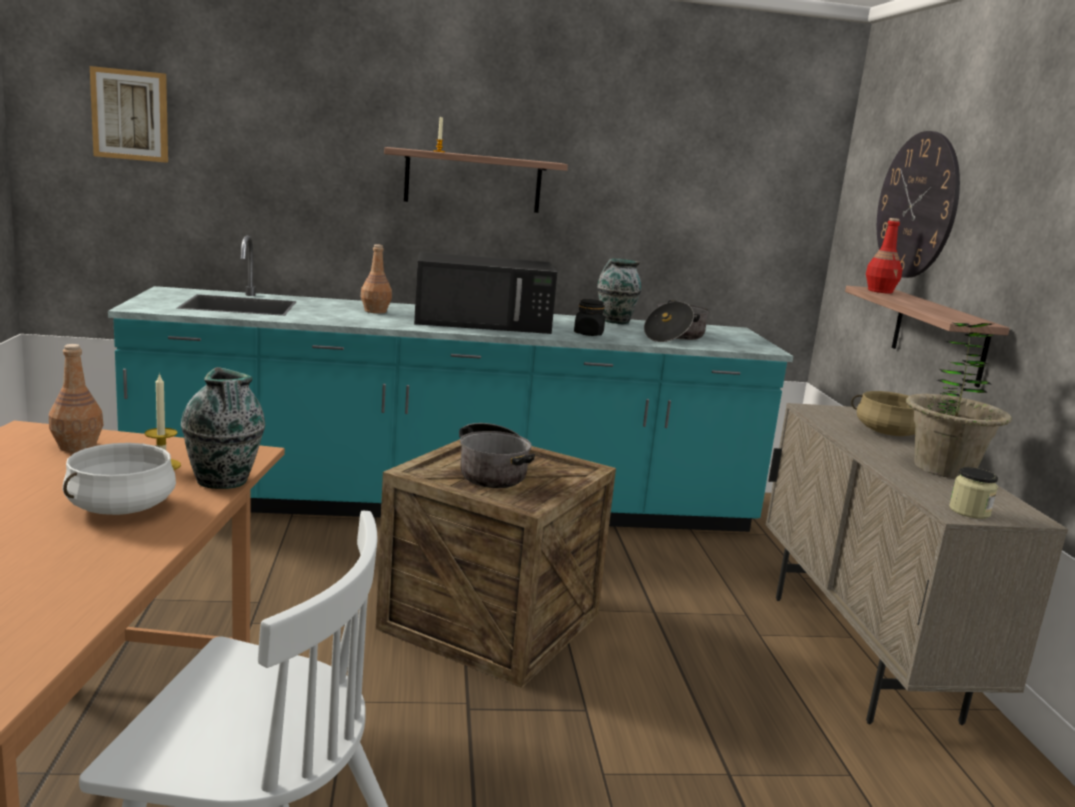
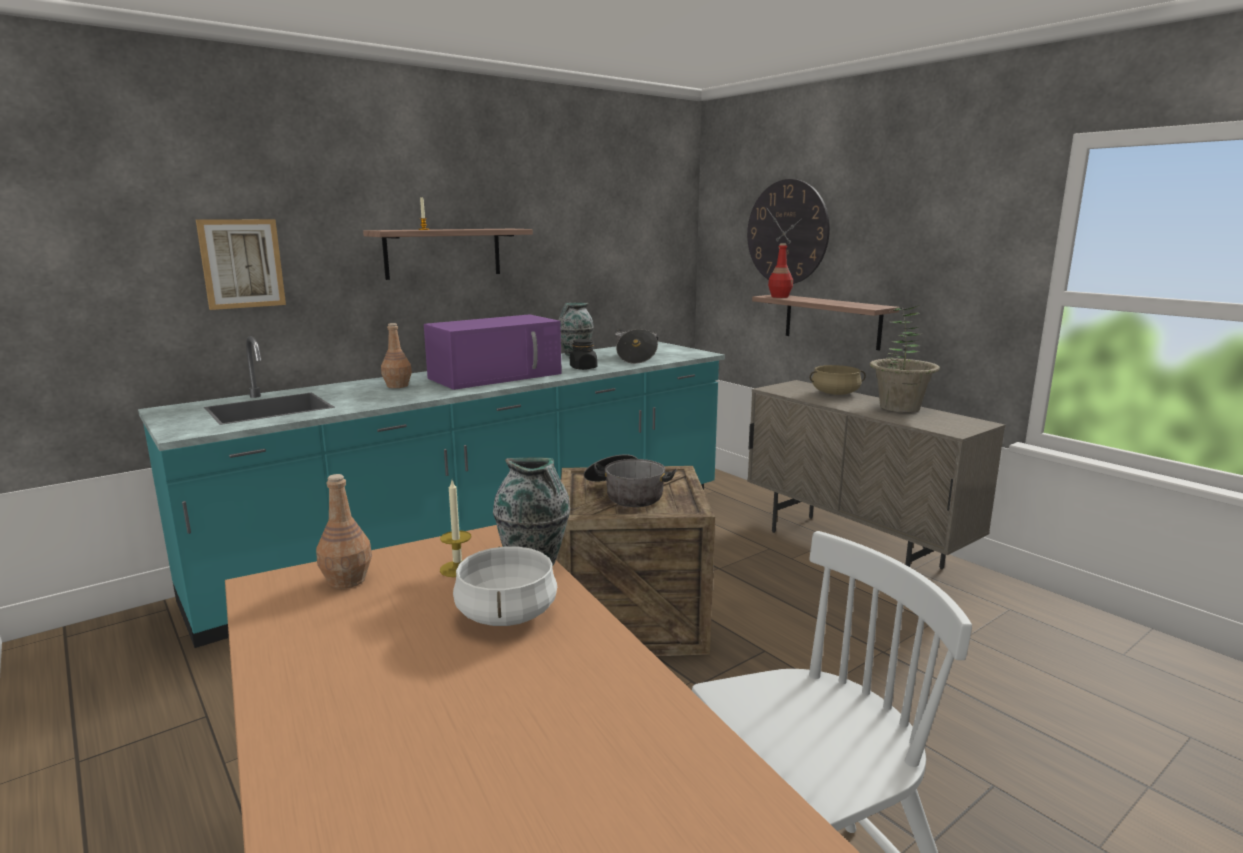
camera: 30 degrees left, 0 degrees up
(130, 115) = (75, 224): picture -> picture (241, 263)
(484, 322) = (497, 375): black microwave -> purple microwave
(969, 511) = (957, 428): jar -> none

